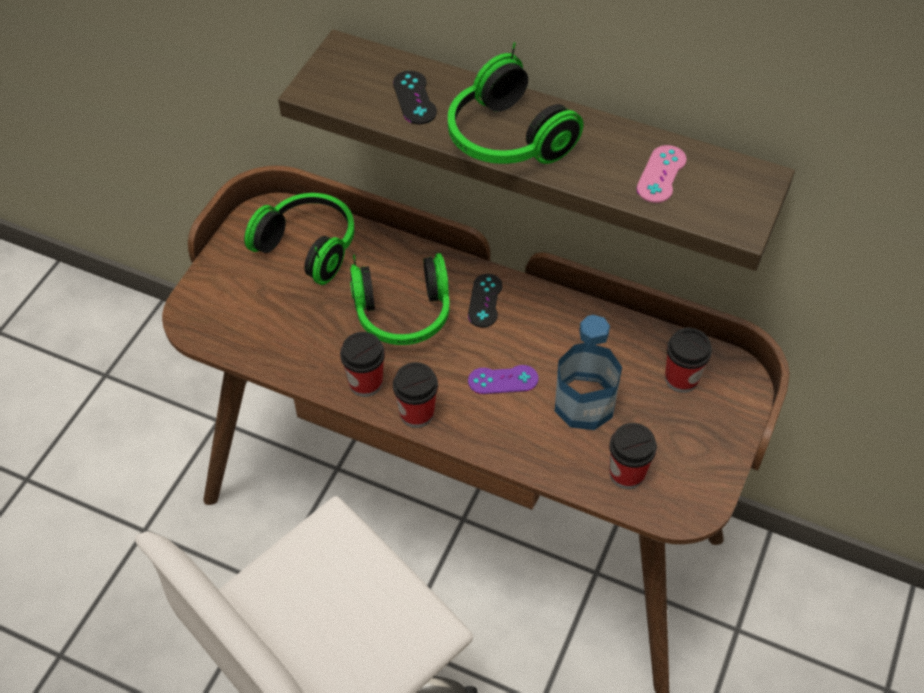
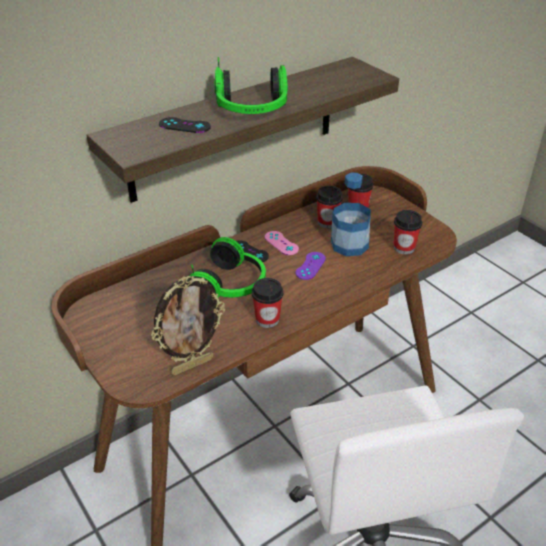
camera: 60 degrees left, 15 degrees down
(246, 350) = (192, 365): none -> picture frame
(310, 246) = (135, 305): headphones -> none
(417, 413) = (307, 306): cup -> cup (327, 222)
(661, 174) = (323, 82): pink game controller -> pink game controller (281, 243)

